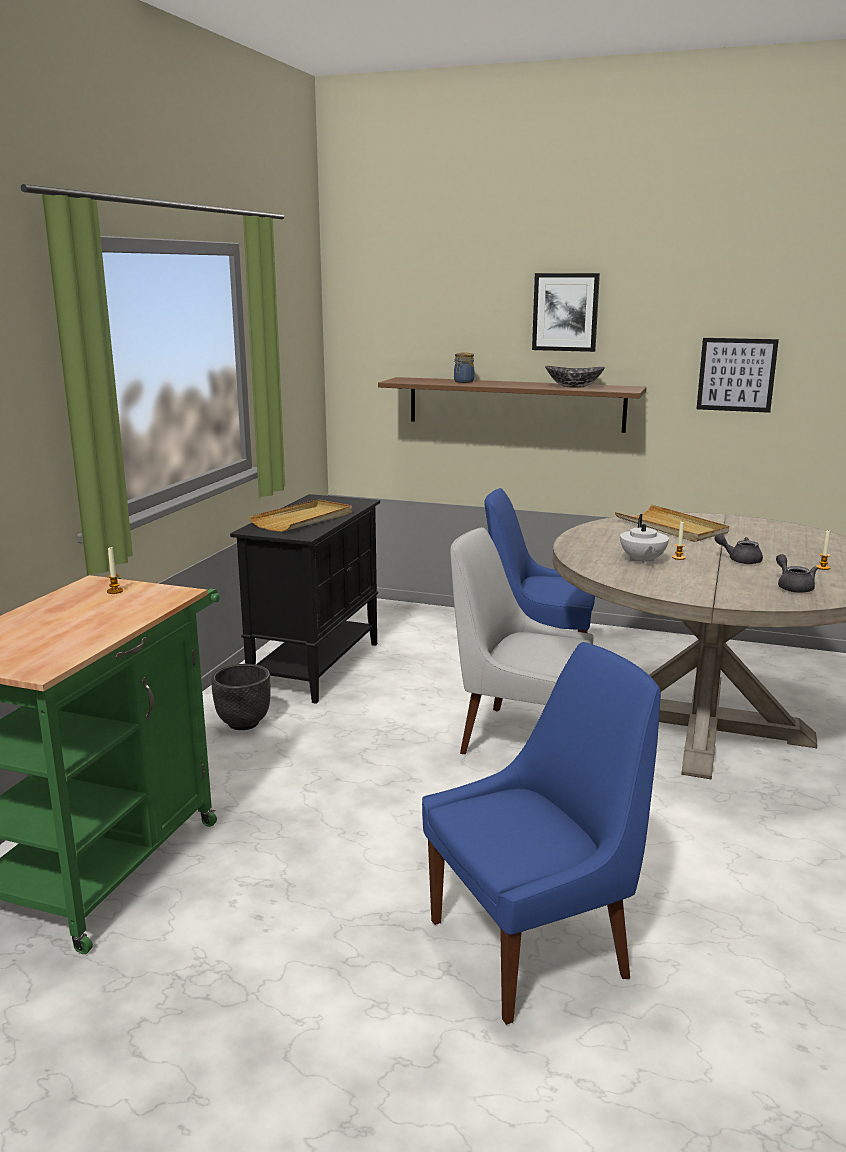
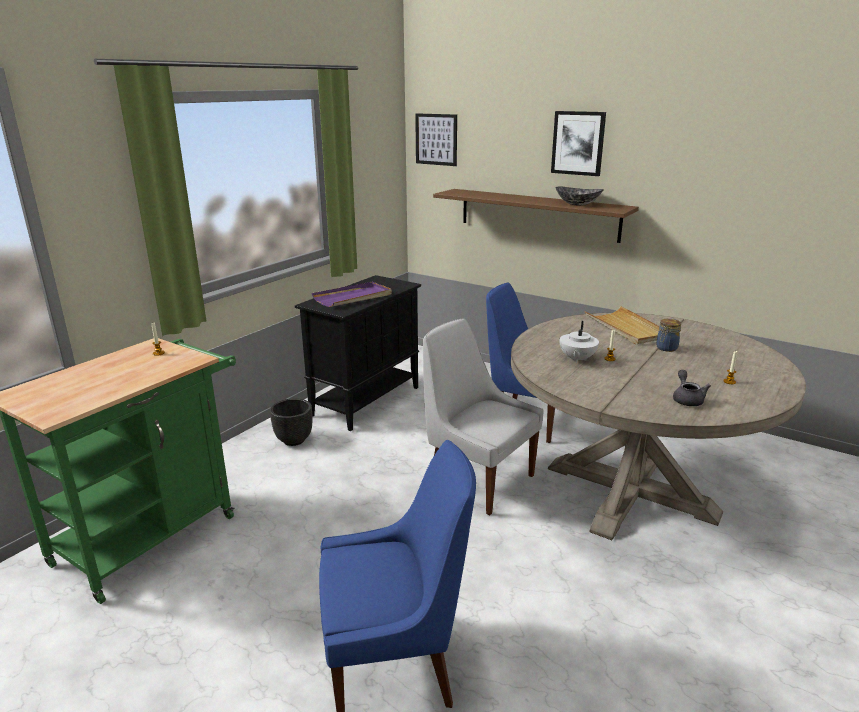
camera: 15 degrees right, 5 degrees up
(303, 519) = (353, 297): beige tray -> purple tray
(463, 382) = (496, 195): jar -> jar (666, 348)
(736, 374) = (713, 201): picture -> picture (436, 139)
(740, 560) = (660, 366): grey teapot -> none

